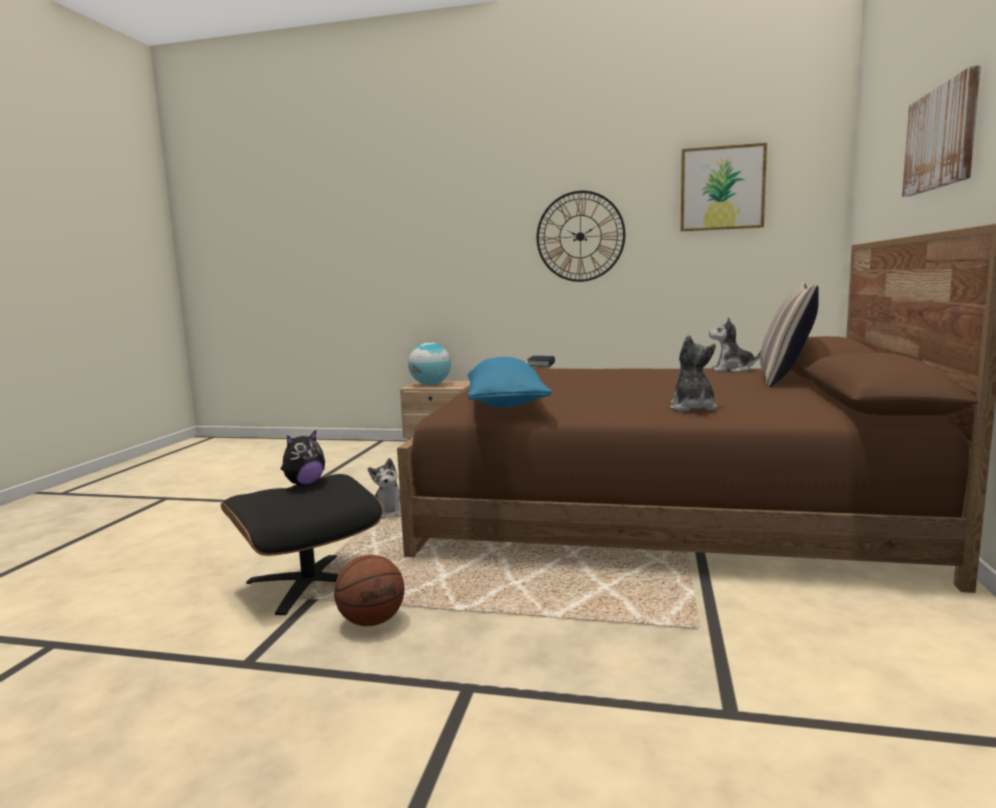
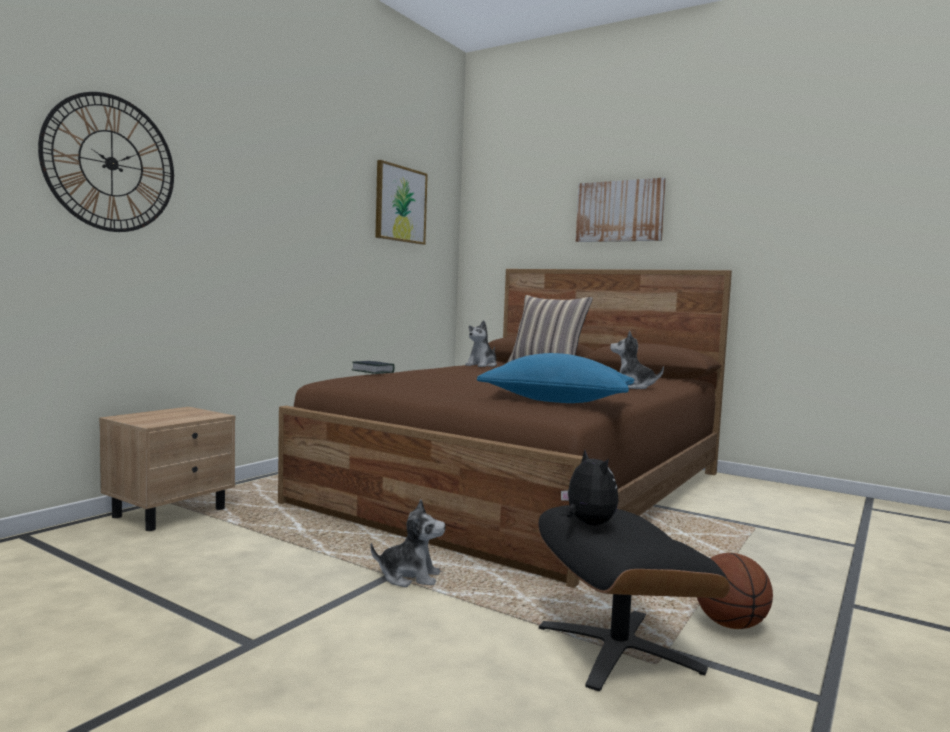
camera: 70 degrees left, 5 degrees down
(430, 384) = (159, 417): globe -> none
(580, 236) = (301, 226): wall clock -> wall clock (111, 163)

